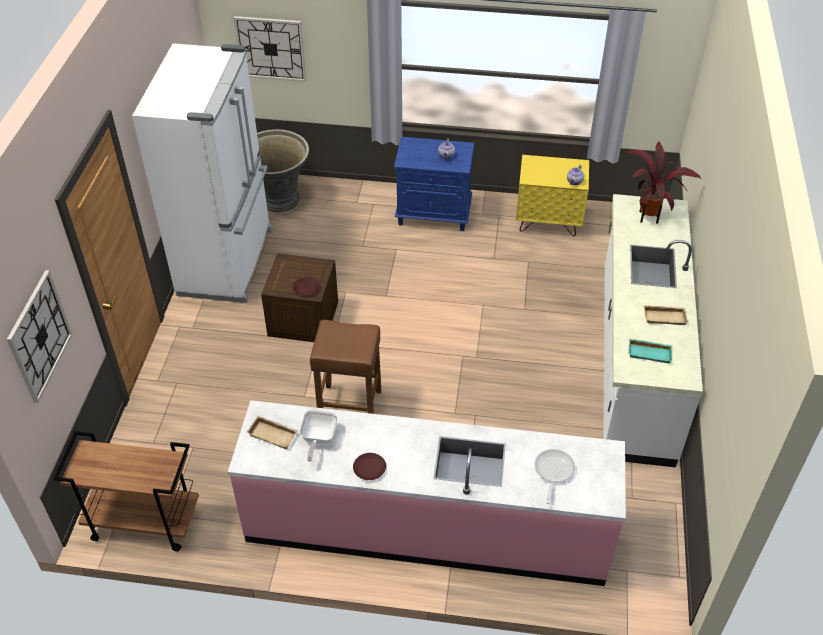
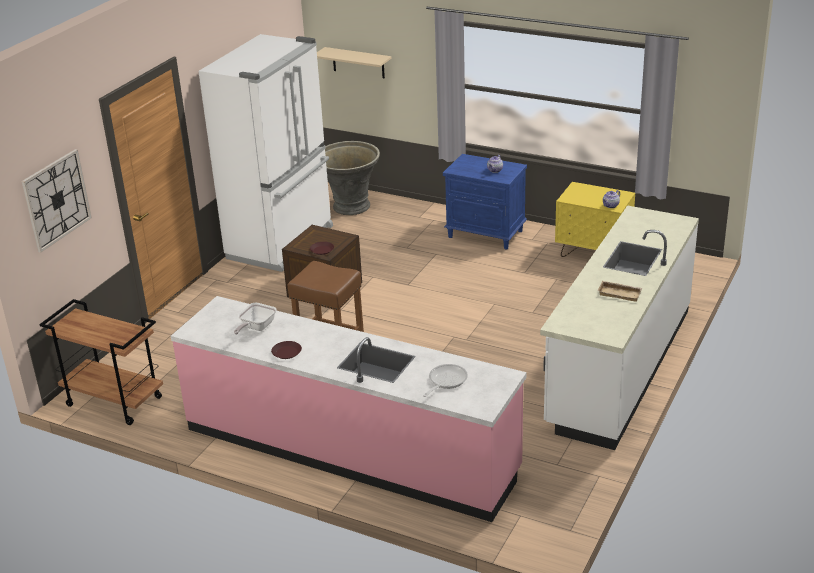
camera: 20 degrees right, 15 degrees down
(271, 48) = (358, 63): wall clock -> beige shelf
(274, 434) = (222, 319): beige tray -> none
(649, 216) = (653, 224): potted plant -> none
(650, 352) = (589, 315): turquoise tray -> none

